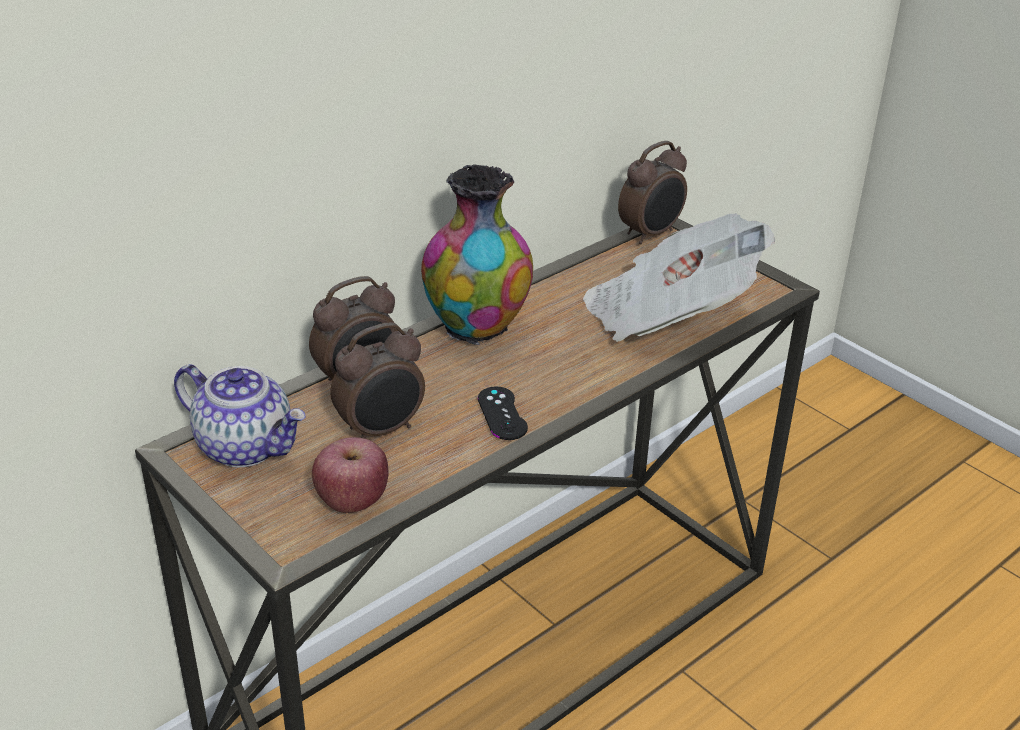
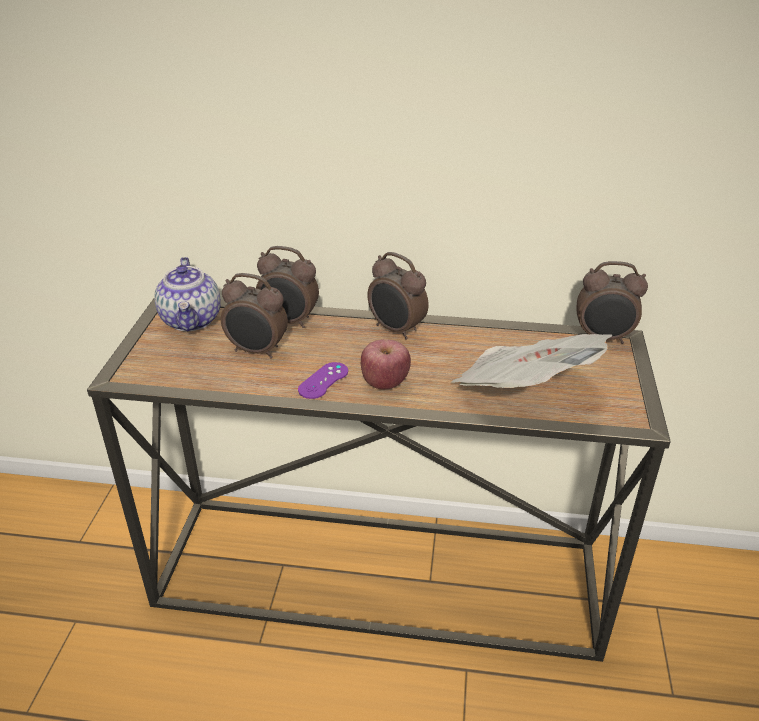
camera: 50 degrees right, 0 degrees up
(352, 500) = (183, 373): apple -> apple (385, 383)
(477, 327) = (396, 330): vase -> alarm clock
(502, 413) = (323, 380): black game controller -> purple game controller

